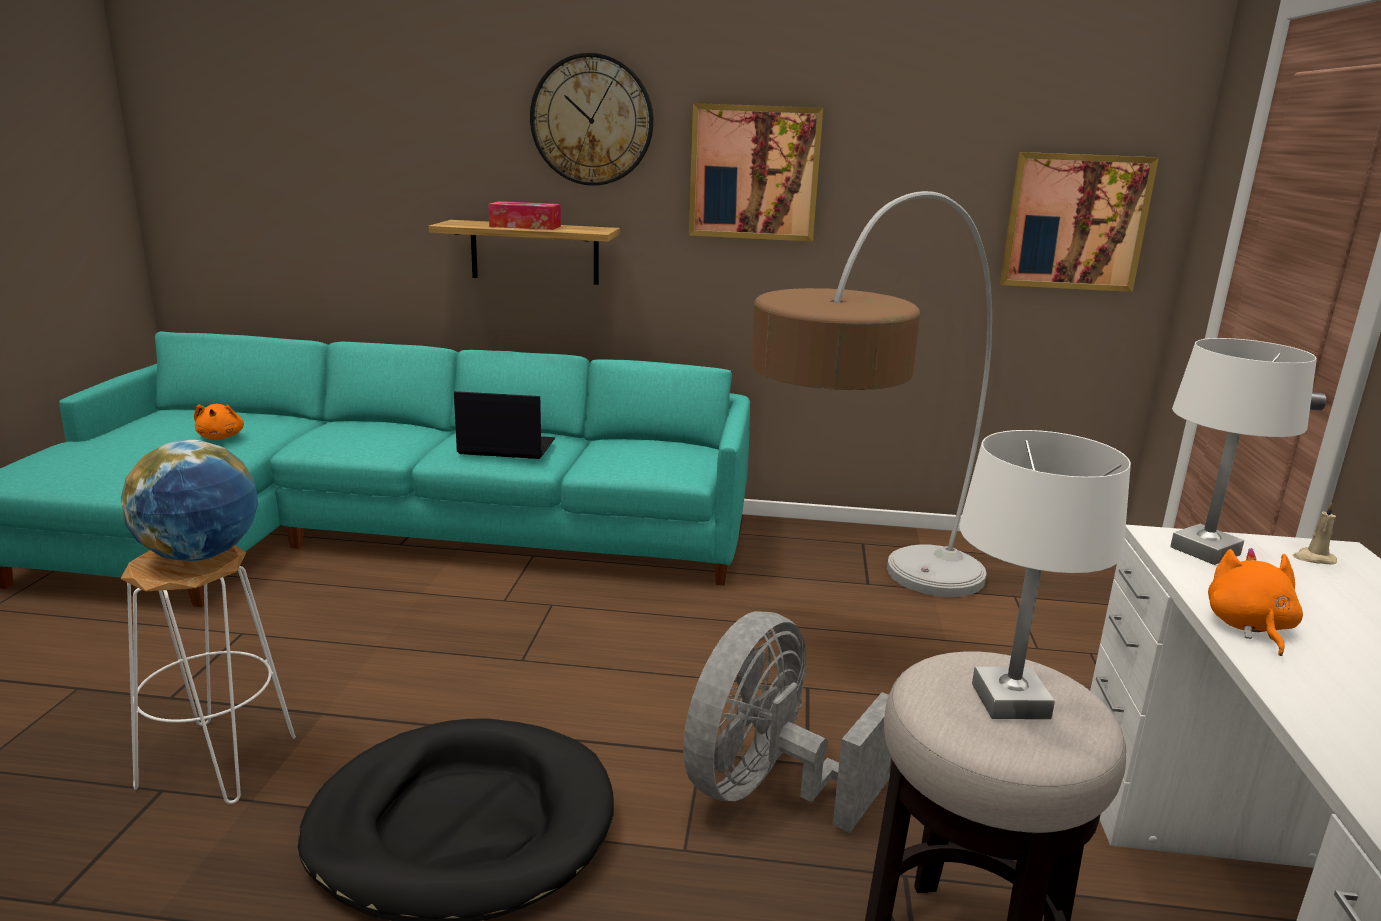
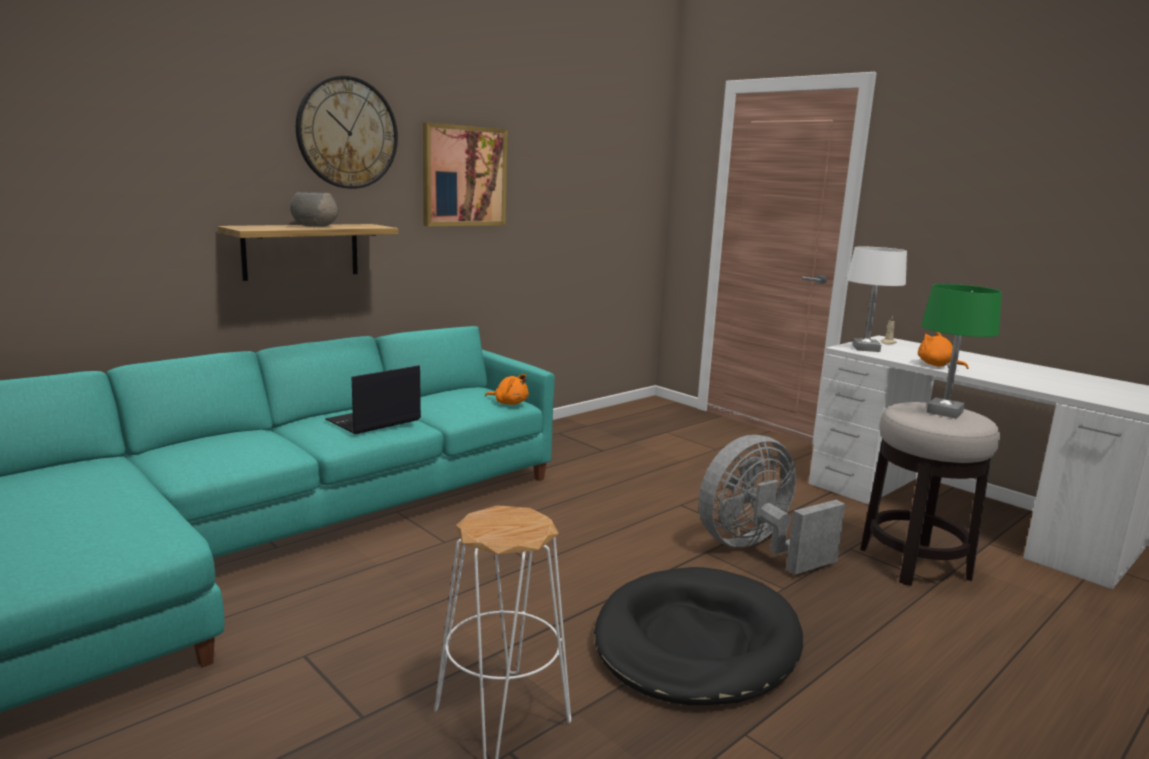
camera: 50 degrees left, 5 degrees down
(200, 555) = (510, 517): globe -> none
(221, 437) = (86, 492): orange plush toy -> orange plush toy (509, 403)
(525, 226) = (314, 226): tissue box -> grey bowl
(768, 789) = (756, 549): grey fan -> grey fan turned 75 degrees clockwise
(865, 621) = (639, 467): floor lamp -> none
(1009, 701) = (944, 412): white table lamp -> green table lamp
(1075, 222) = (626, 203): picture -> none

